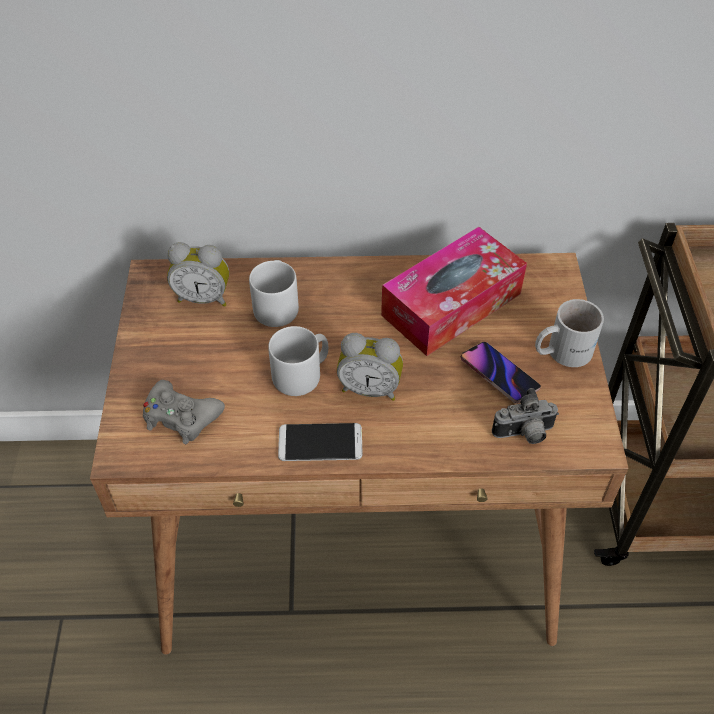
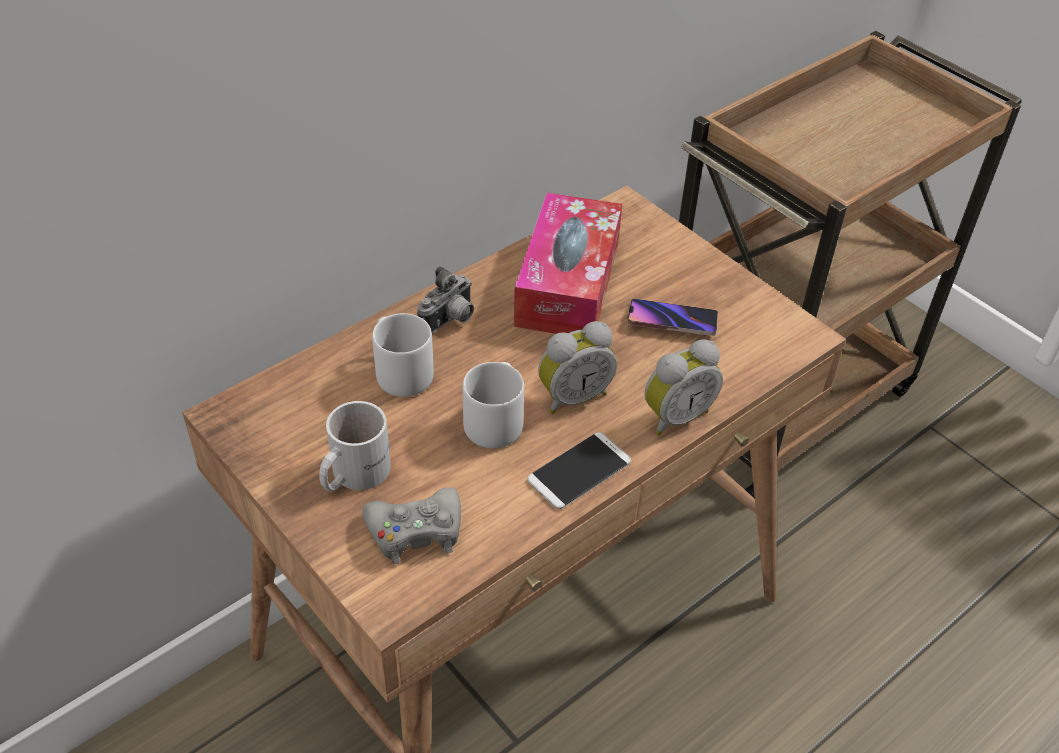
camera: 40 degrees left, 5 degrees down
(204, 297) = (312, 405): alarm clock -> alarm clock (675, 415)
(524, 434) = (743, 359): camera -> camera (450, 321)
(561, 350) = (701, 273): white mug -> white mug (351, 473)

